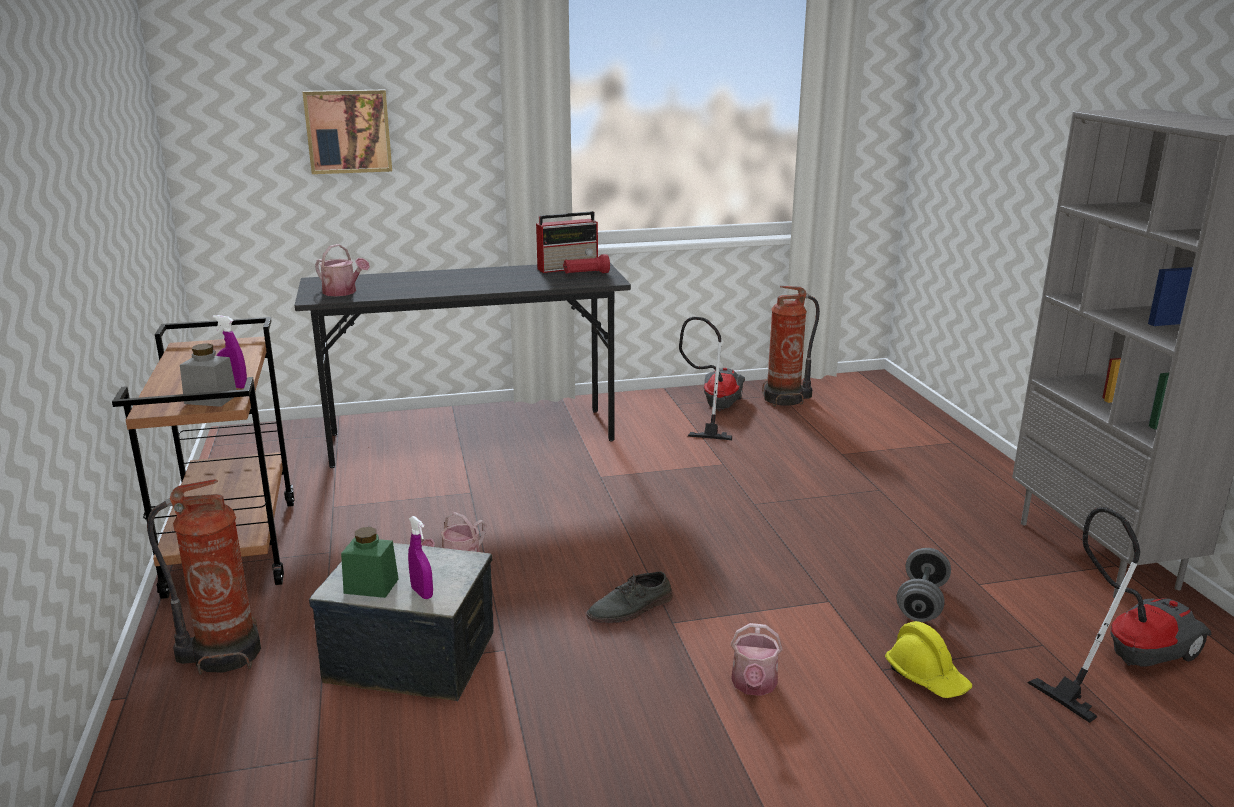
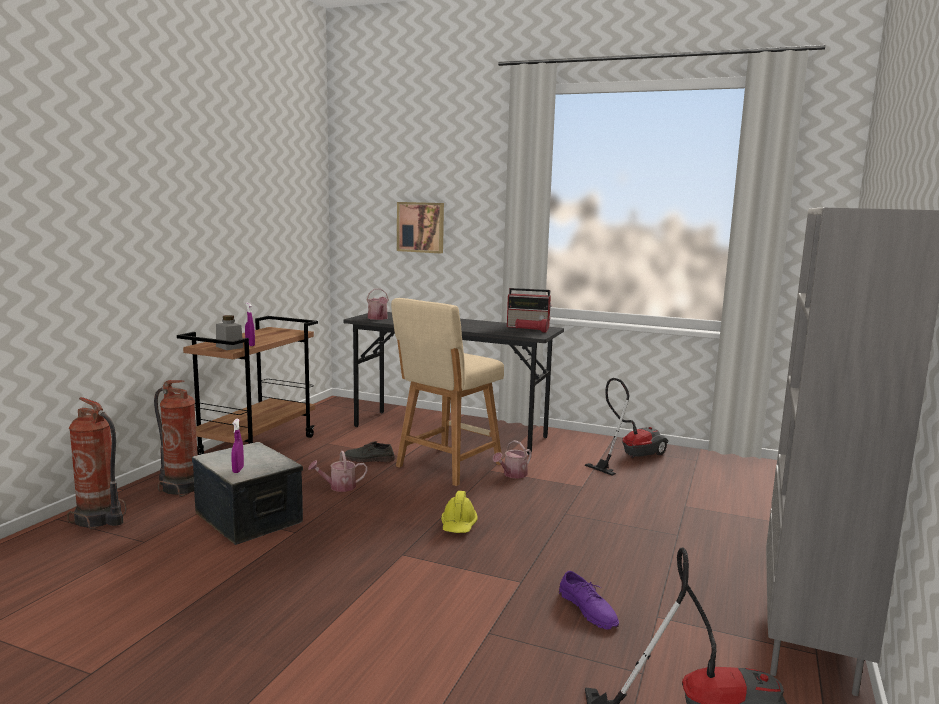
camera: 35 degrees right, 10 degrees down
(371, 586) = (223, 460): green jar -> none
(543, 488) = (446, 466): none -> beige stool
(630, 609) = (391, 539): grey shoe -> grey shoe (368, 459)
(754, 686) = (391, 604): watering can -> watering can (512, 475)
(785, 399) = (696, 464): fire extinguisher -> fire extinguisher (99, 520)
(921, 602) = (588, 609): grey dumbbell -> purple shoe
(927, 677) = (512, 650): yellow hard hat -> yellow hard hat (458, 525)

